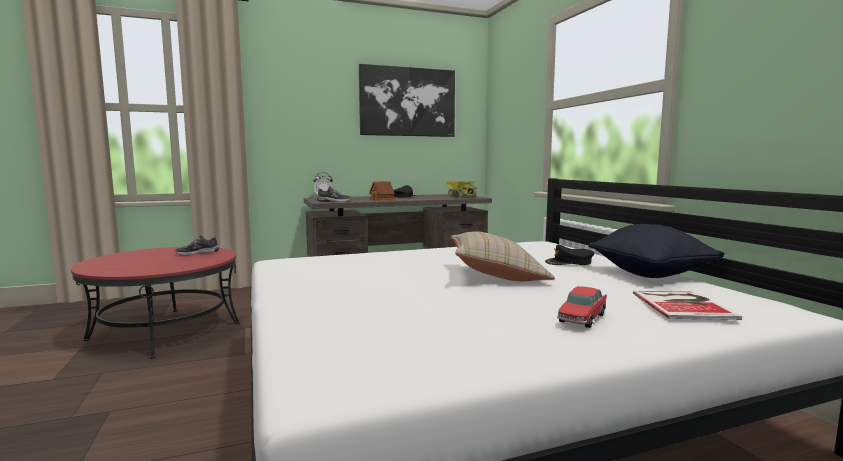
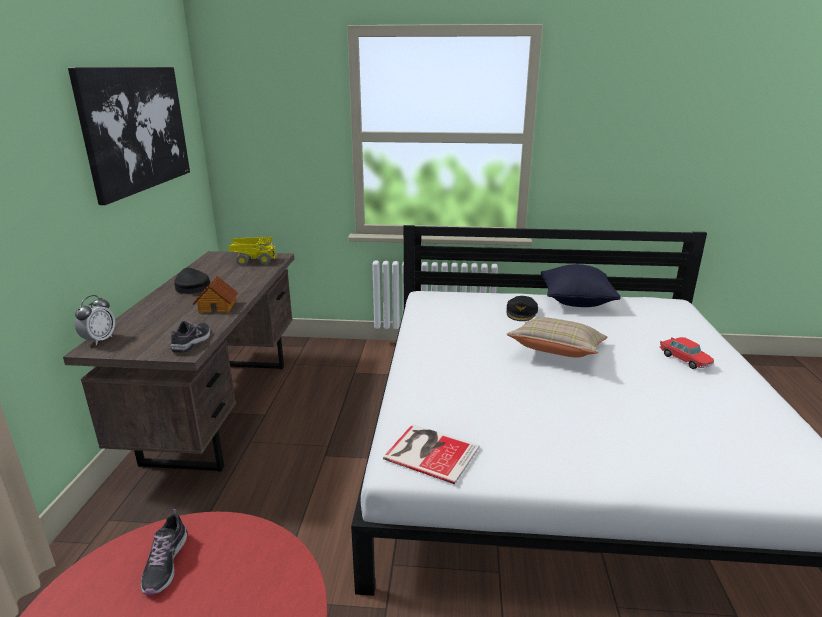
camera: 65 degrees left, 15 degrees up
(683, 304) = (663, 323): book -> book (430, 451)

